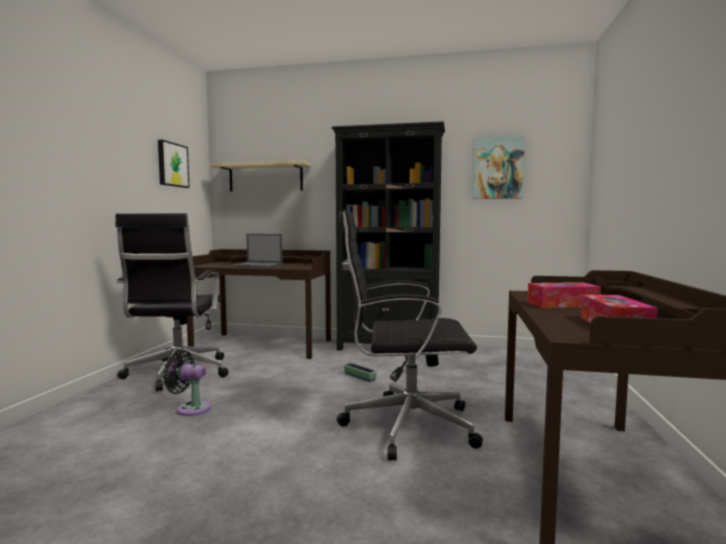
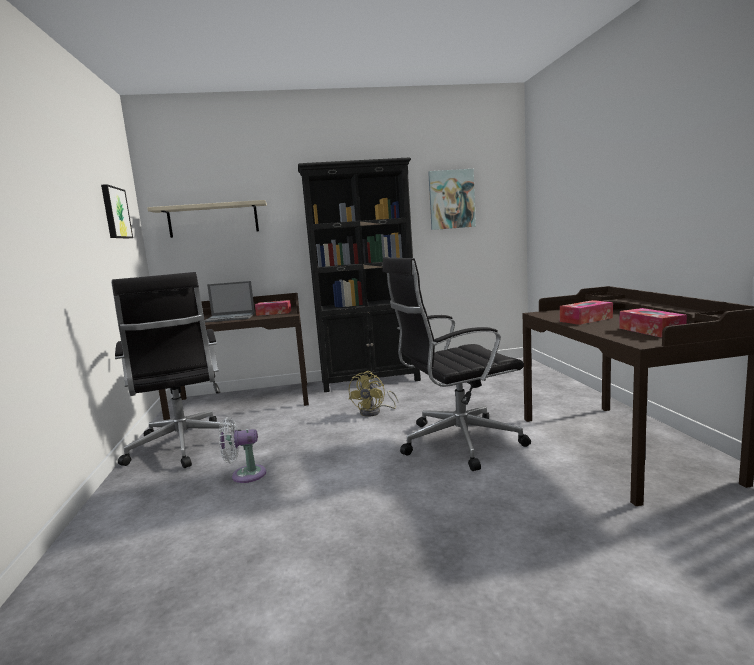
camera: 20 degrees left, 5 degrees up
(190, 408) = (245, 475): black fan -> white fan
(296, 266) = (274, 313): none -> tissue box
(359, 377) = (374, 412): planter -> yellow fan

